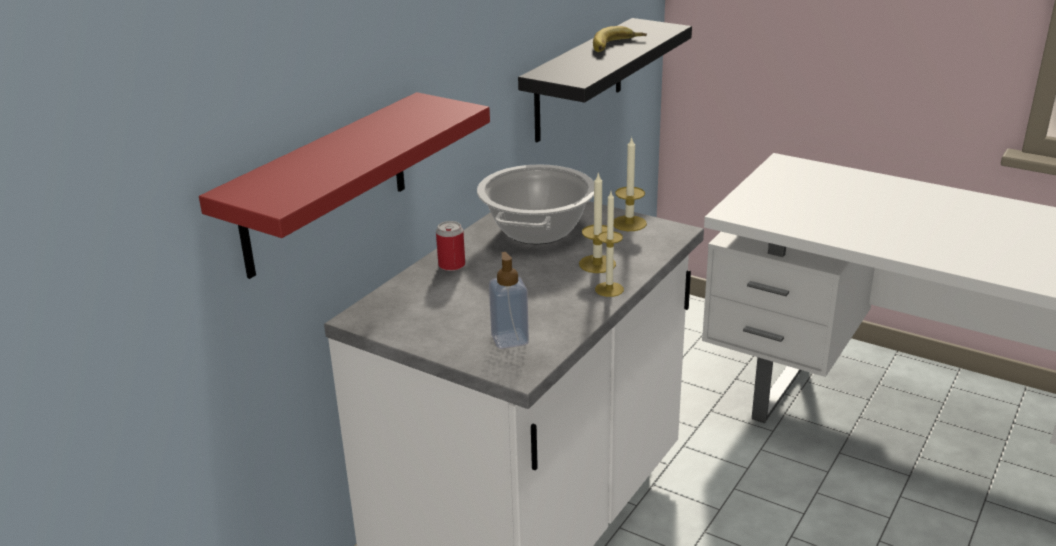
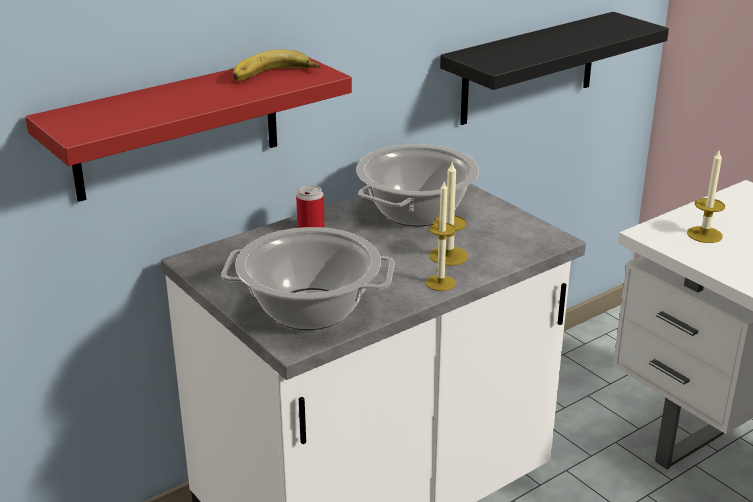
camera: 20 degrees right, 0 degrees up
(510, 339) = (309, 310): soap dispenser -> cooking pot
(617, 45) = (569, 37): banana -> banana (275, 76)
(629, 223) = (512, 222): candle -> candle (704, 234)

